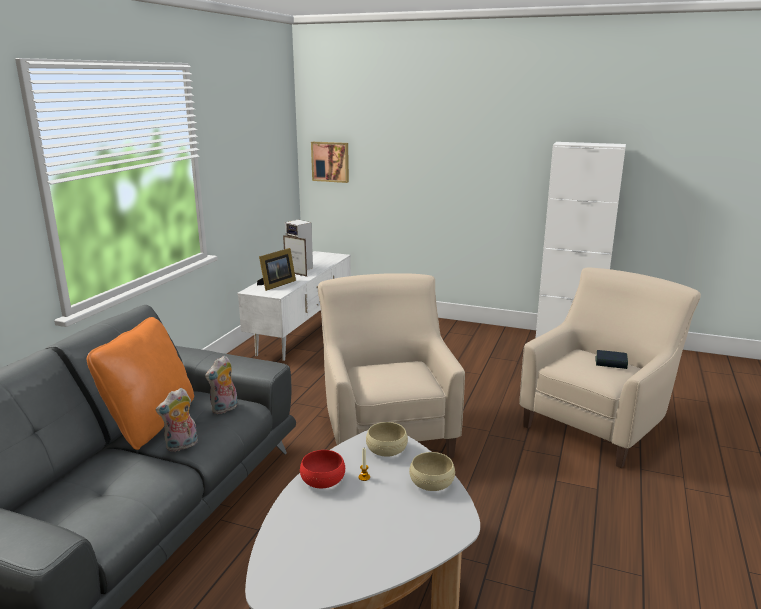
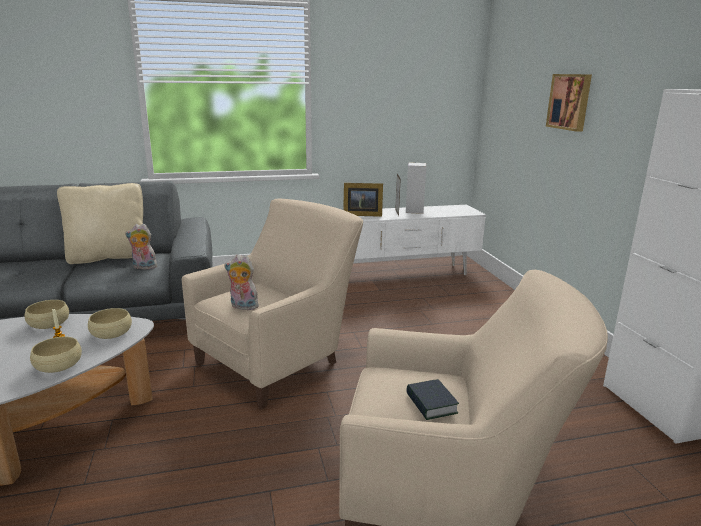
camera: 55 degrees right, 0 degrees up
(151, 423) = (109, 257): orange pillow -> beige pillow
(181, 446) = (81, 272): plush toy -> plush toy (242, 307)
(323, 480) = (49, 324): red bowl -> beige bowl
(330, 161) = (497, 112): picture -> picture (570, 102)

